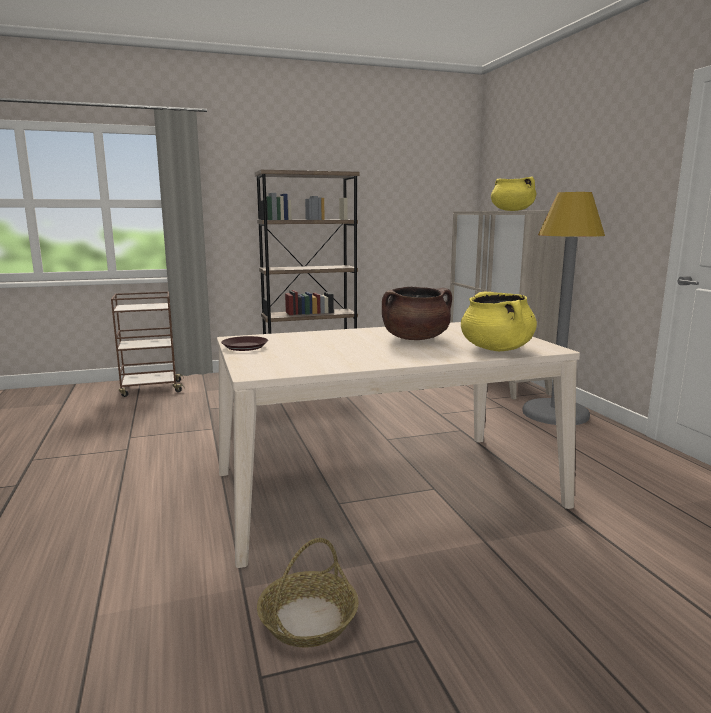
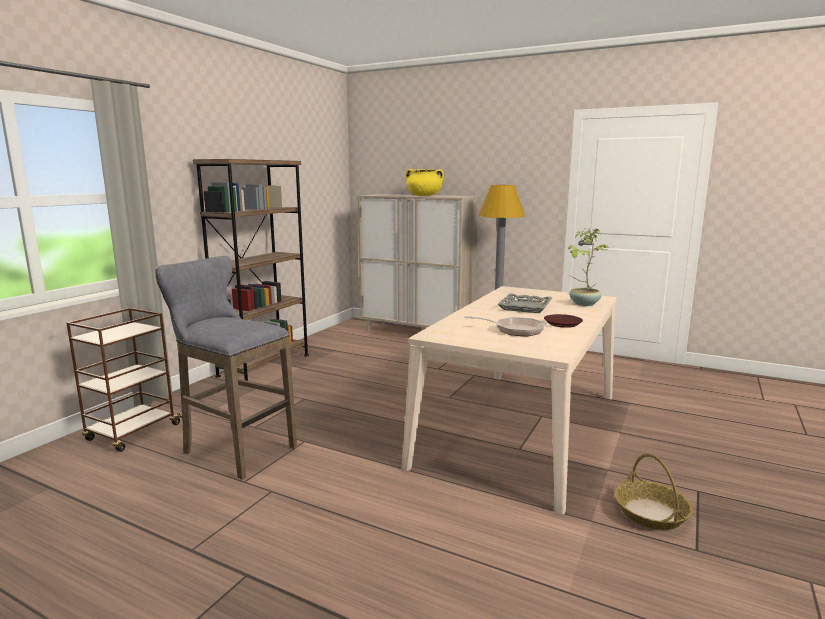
camera: 45 degrees left, 0 degrees up
(169, 417) = (235, 449): none -> grey stool
(244, 347) = (465, 340): brown plate -> brown plate (562, 324)
(313, 351) = (514, 330): none -> frying pan
(415, 338) = (524, 307): brown cooking pot -> grey tray
(497, 349) = (583, 304): yellow cooking pot -> potted plant

